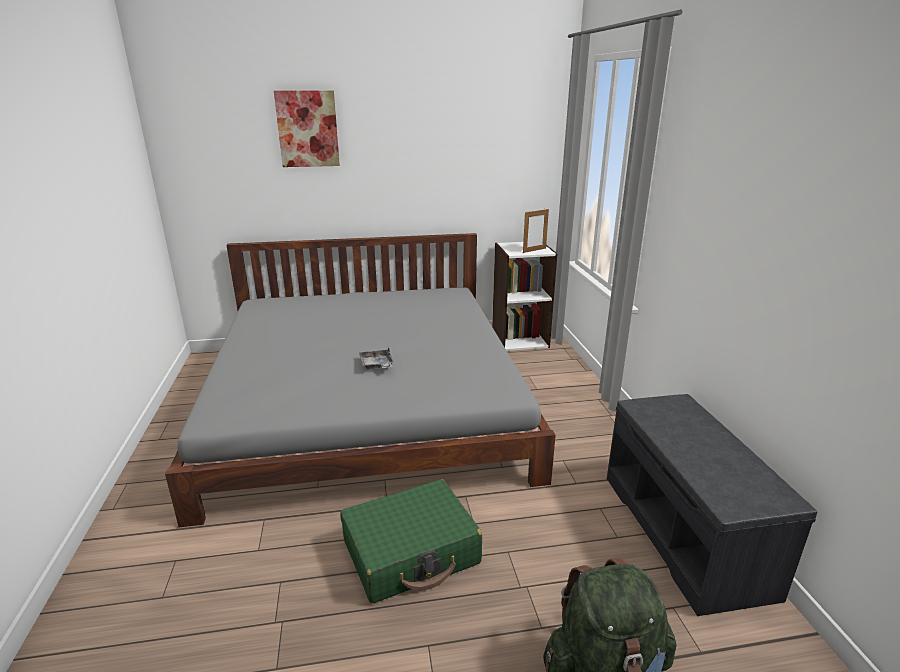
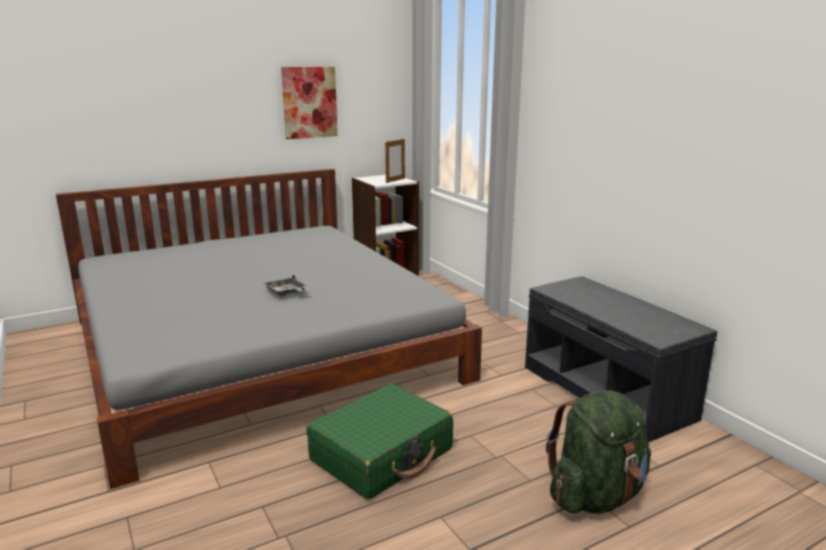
camera: 20 degrees left, 5 degrees down
(308, 129) = (149, 61): picture -> picture (309, 102)

